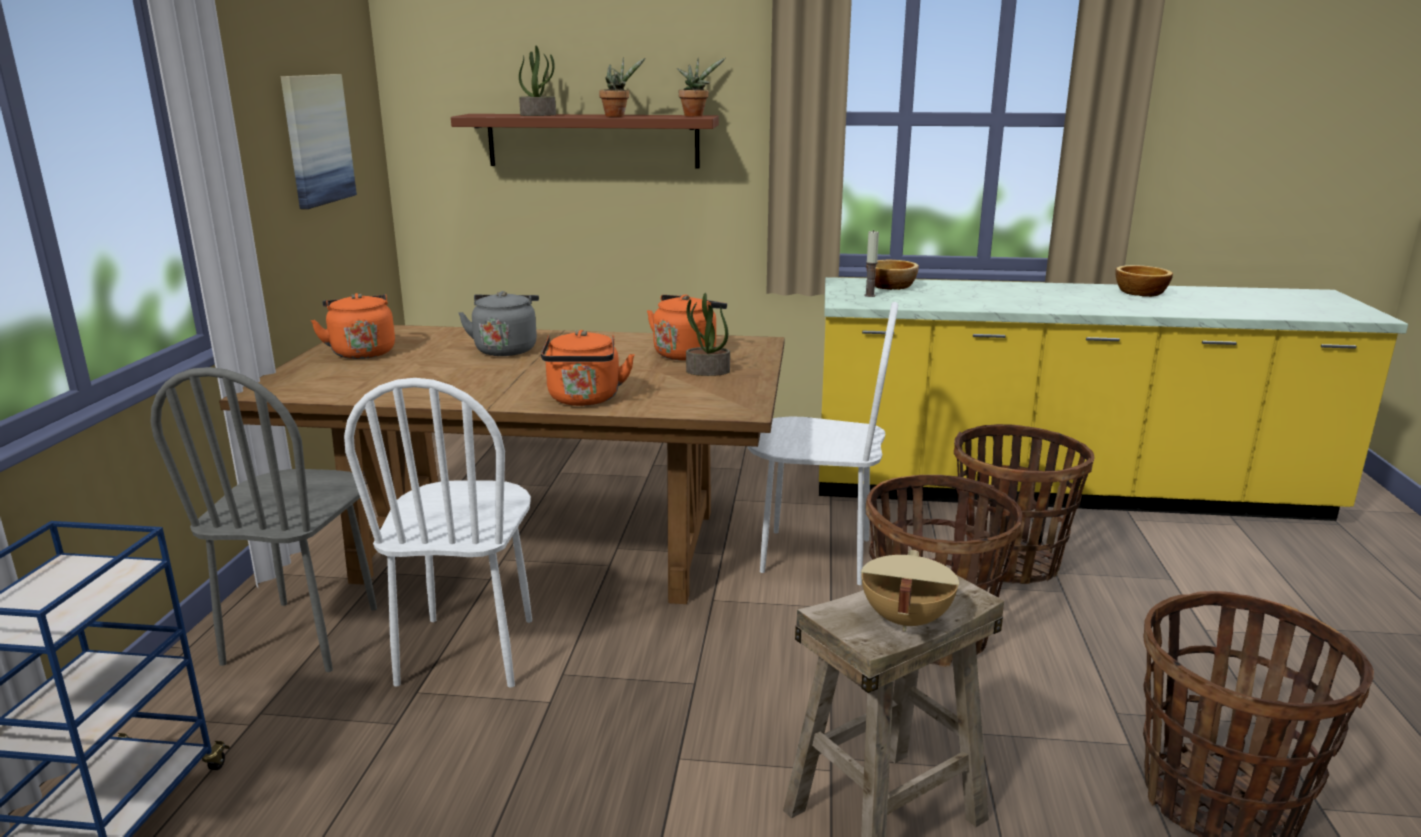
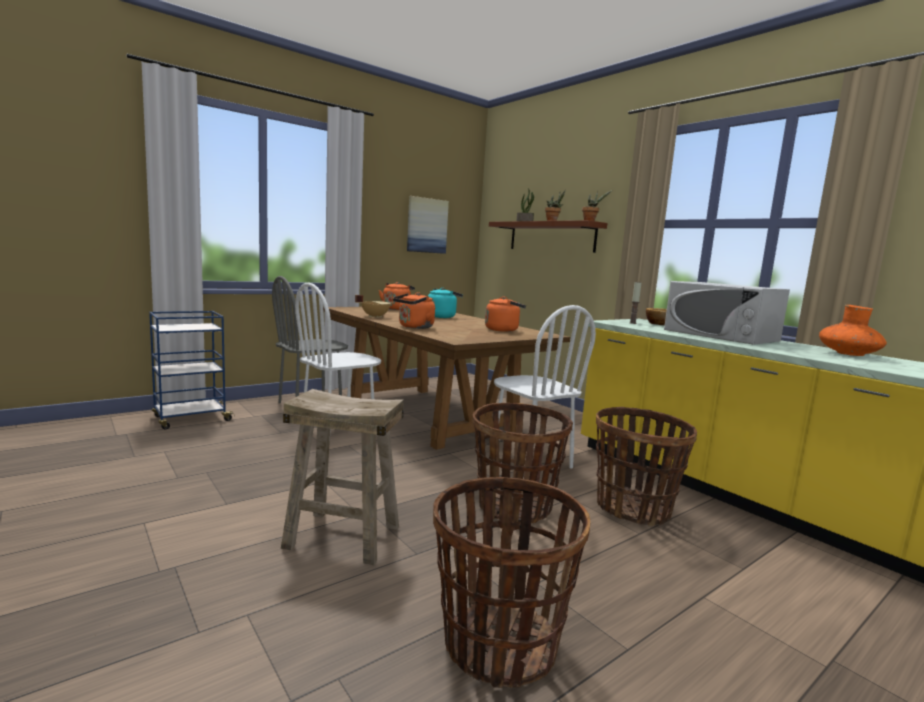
camera: 45 degrees right, 10 degrees down
(506, 349) = (442, 316): grey kettle -> turquoise kettle
(707, 372) = (489, 333): potted plant -> none
(904, 619) = (335, 405): beige cooking pot -> beige cooking pot (375, 317)
(993, 293) = (720, 335): none -> white microwave
(1139, 293) = (848, 354): bowl -> orange vase

